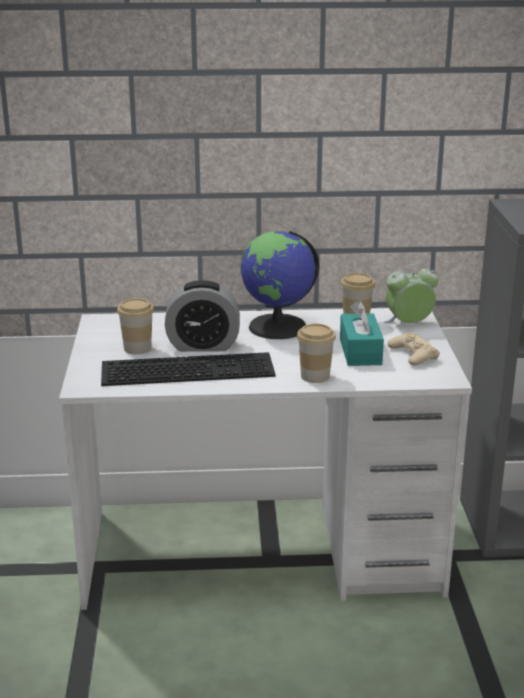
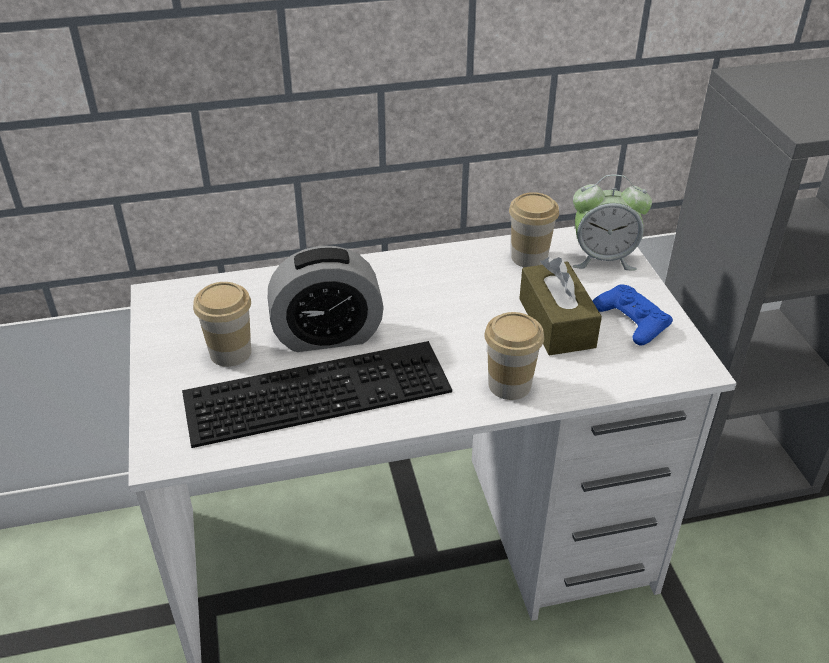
camera: 10 degrees left, 15 degrees up
(278, 327) = (425, 284): globe -> none
(360, 351) = (556, 322): turquoise tissue box -> brown tissue box
(408, 324) = (603, 258): alarm clock -> alarm clock turned 150 degrees counterclockwise
(413, 354) = (631, 321): beige game controller -> blue game controller

